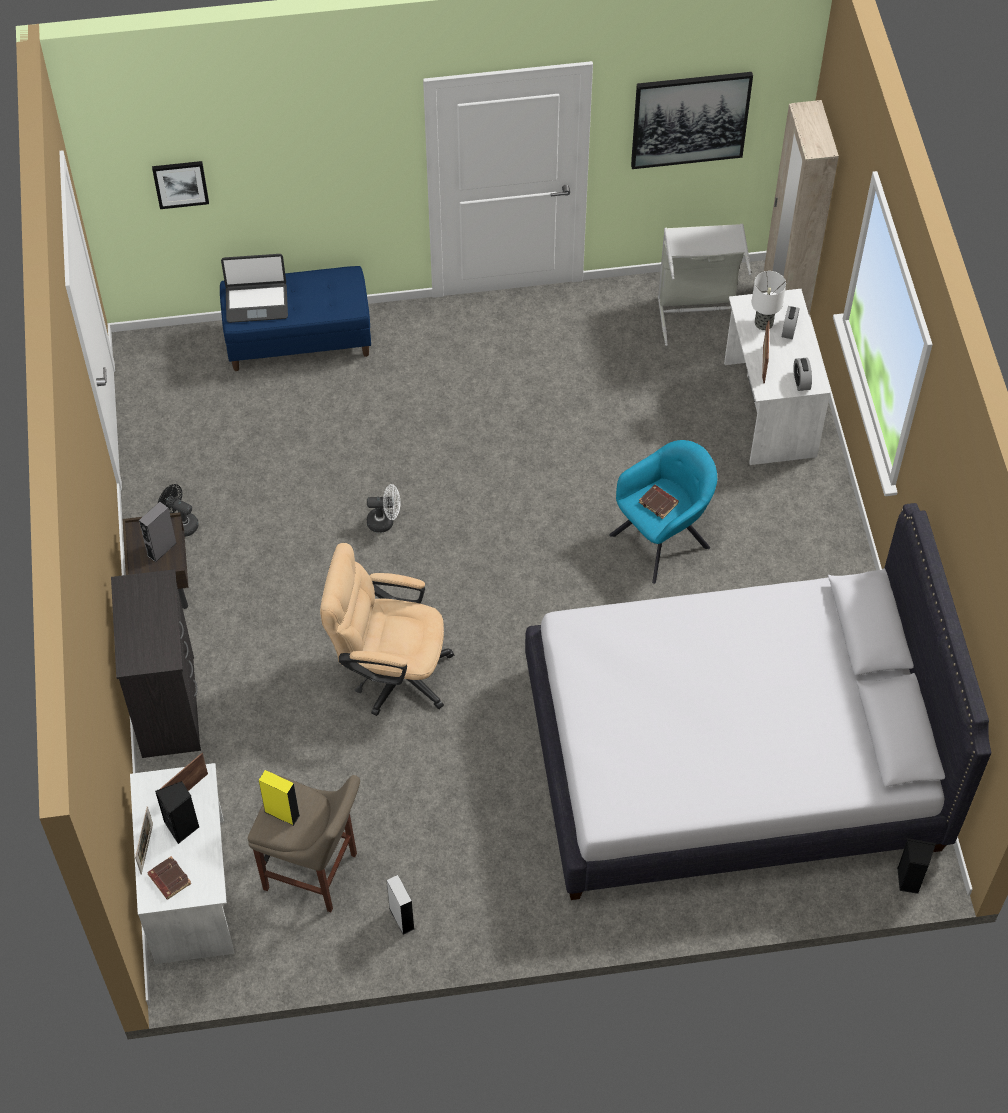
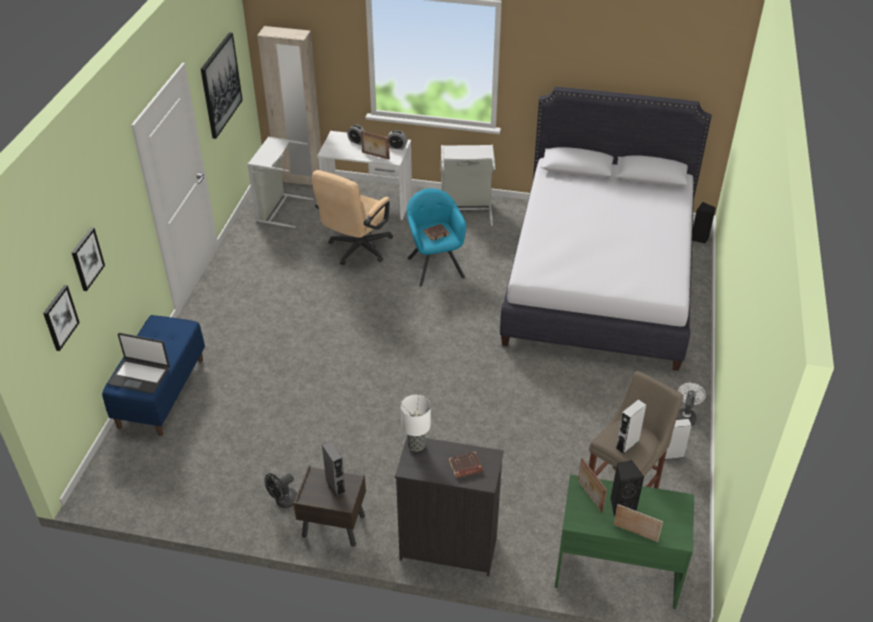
camera: 70 degrees left, 15 degrees down
(169, 879) = (666, 524): brown book -> brown book (465, 467)
(192, 889) = (616, 570): white desk -> green desk
(256, 302) = (140, 376): laptop -> laptop turned 90 degrees clockwise
(258, 159) = (87, 259): none -> picture
(282, 813) = (627, 444): yellow speaker -> grey speaker
(385, 521) = (350, 385): white fan -> white fan (686, 416)
(389, 672) = (474, 413): beige office chair -> beige office chair (356, 250)
(764, 323) = (346, 148): table lamp -> table lamp (416, 445)
(816, 537) = (466, 210): none -> grey laundry basket

